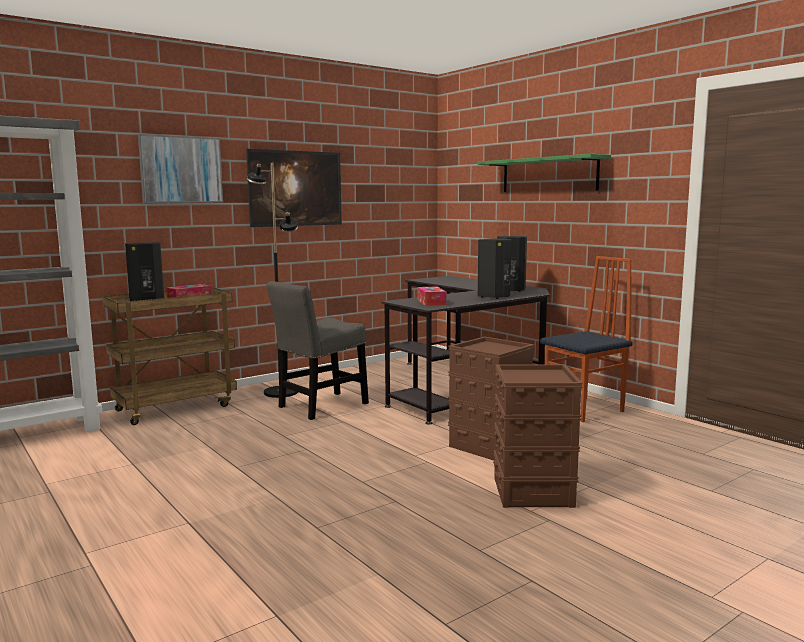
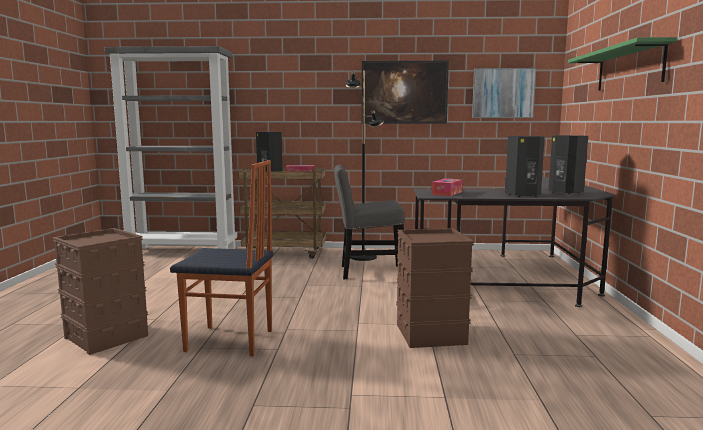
camera: 40 degrees right, 0 degrees up
(181, 169) = (309, 79): picture -> picture (503, 93)
(533, 491) = (386, 381): brown storage box -> brown storage box (107, 337)
(585, 410) = (595, 332): chair -> chair (230, 341)

